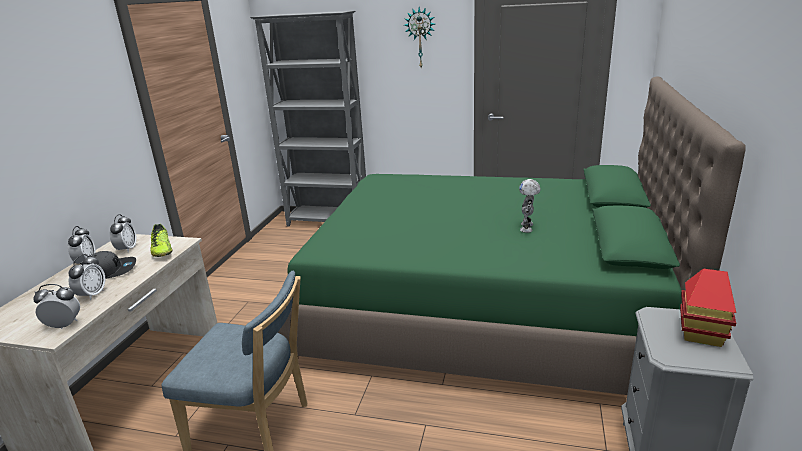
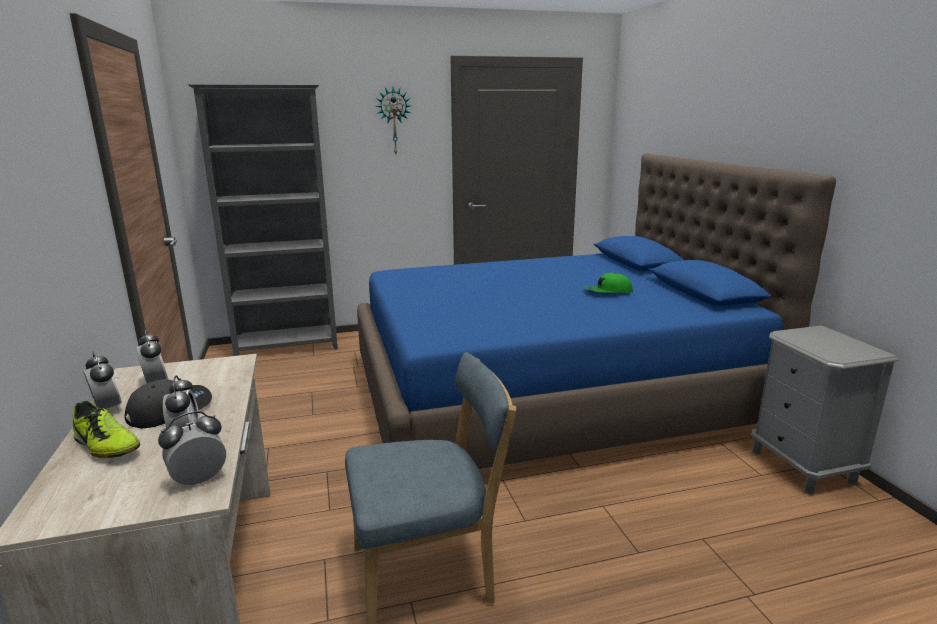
camera: 30 degrees left, 5 degrees down
(162, 250) = (218, 374): shoe -> shoe (106, 446)
(483, 310) = (548, 395): green bed -> blue bed
(527, 228) = (608, 292): toy robot -> green cap
(701, 333) = (832, 339): toy house -> none

